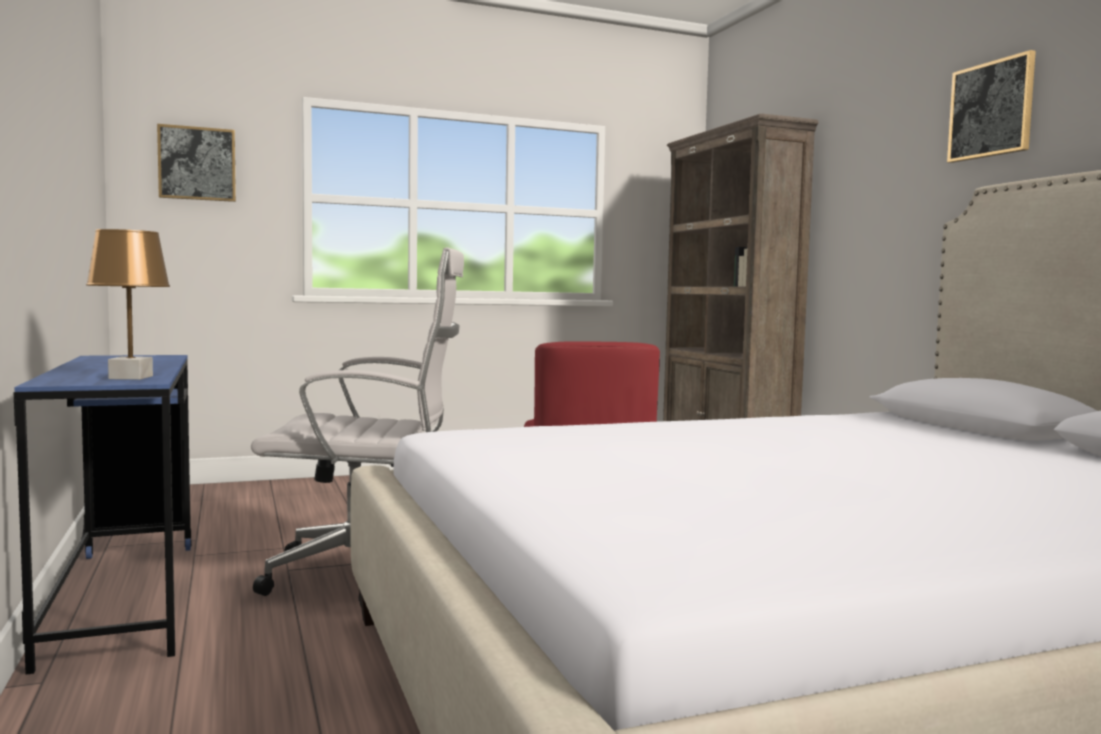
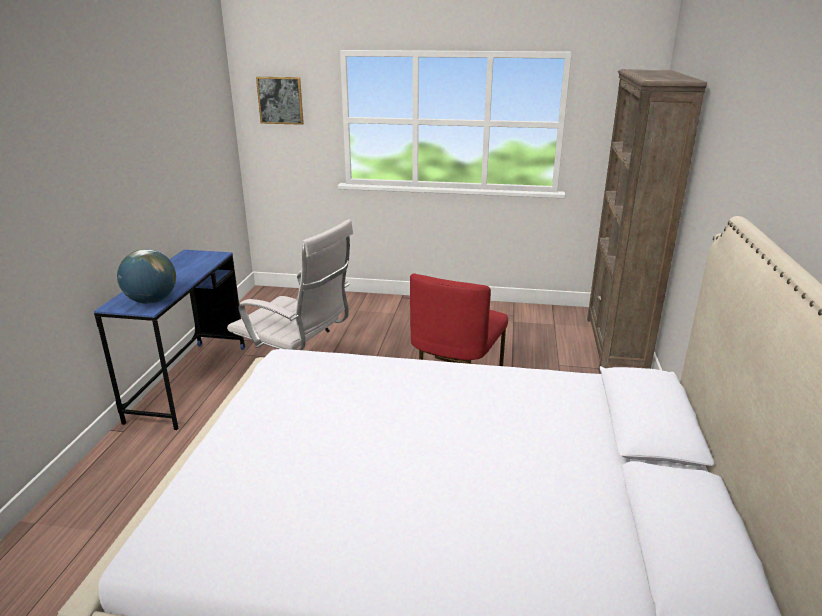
camera: 30 degrees right, 20 degrees up
(131, 377) = (152, 301): brown table lamp -> globe
(991, 109) = (772, 141): picture -> none

